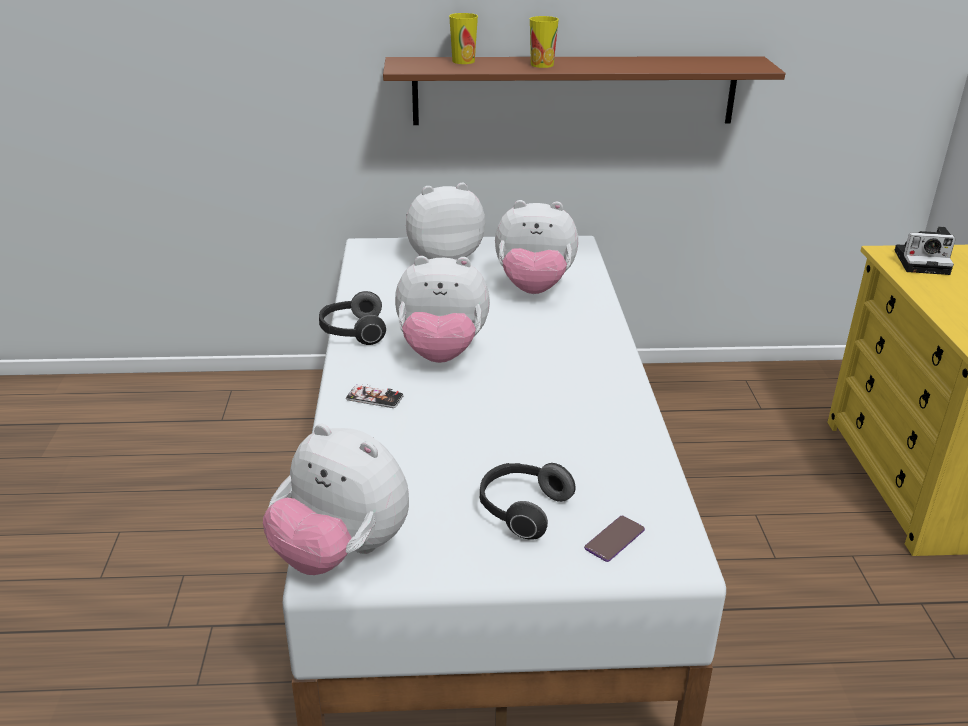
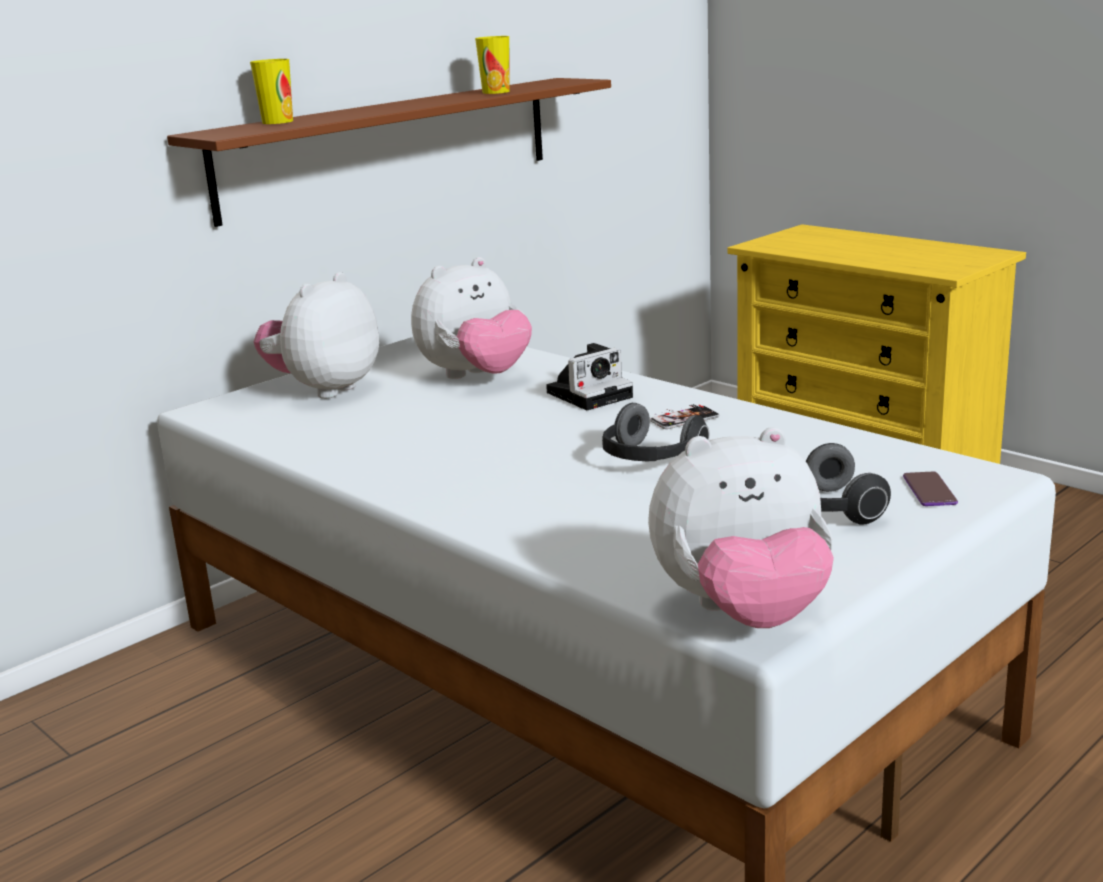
camera: 40 degrees left, 10 degrees down
(352, 332) = (356, 473): headphones -> headphones (649, 460)
(374, 398) = (503, 505): phone -> phone (684, 419)
(442, 353) = (494, 450): plush toy -> none
(542, 65) = (374, 110): cup -> cup (496, 92)
(924, 262) = (793, 242): camera -> camera (591, 394)

